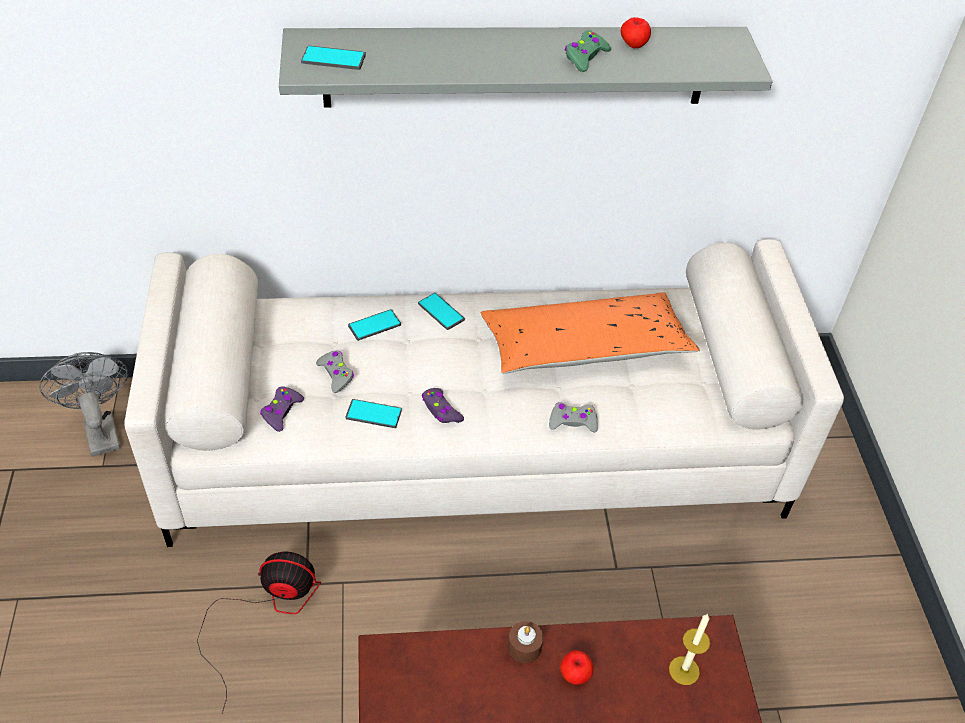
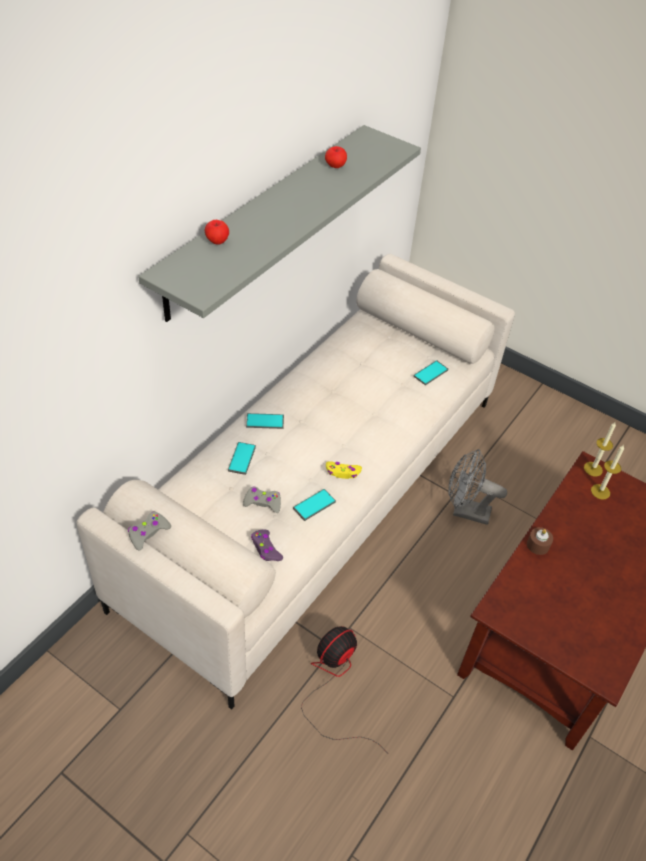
camera: 50 degrees left, 0 degrees up
(100, 430) = (84, 692): grey fan -> grey fan (465, 511)
(333, 59) = (204, 274): phone -> phone (430, 373)
(441, 410) = (343, 472): purple game controller -> yellow game controller
(572, 421) = (407, 423): grey game controller -> grey game controller (148, 533)
(575, 674) = (570, 535): apple -> apple (217, 241)
(584, 347) = (359, 382): orange pillow -> none
(585, 57) = (325, 187): green game controller -> none
(713, 642) = (593, 469): none -> candle

